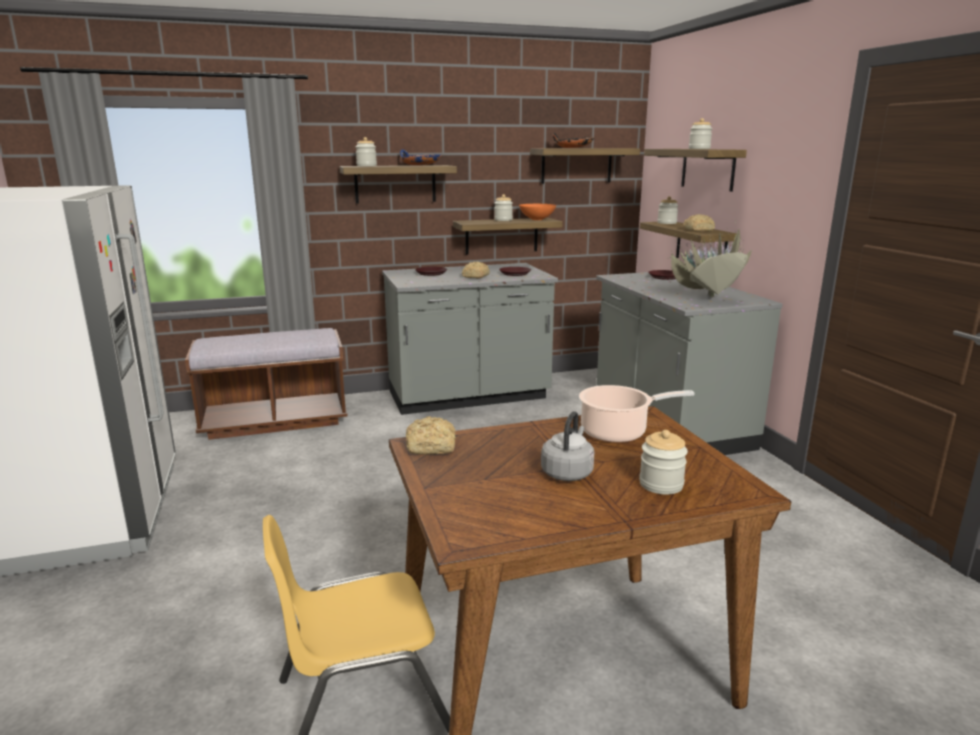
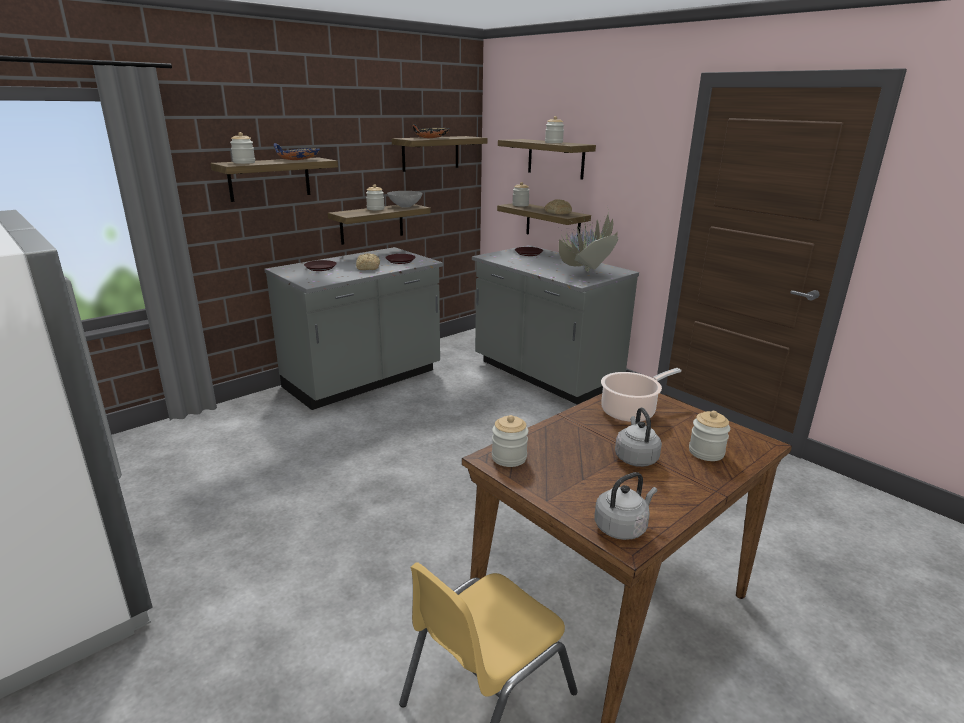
camera: 25 degrees left, 5 degrees up
(275, 421) = (180, 442): brown bench -> none
(432, 447) = (509, 458): bread -> jar
(472, 526) = (622, 527): none -> grey kettle
(536, 219) = (405, 206): orange bowl -> grey bowl

